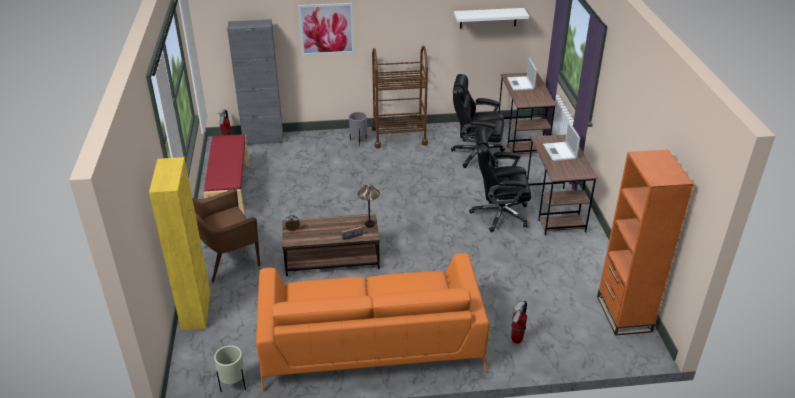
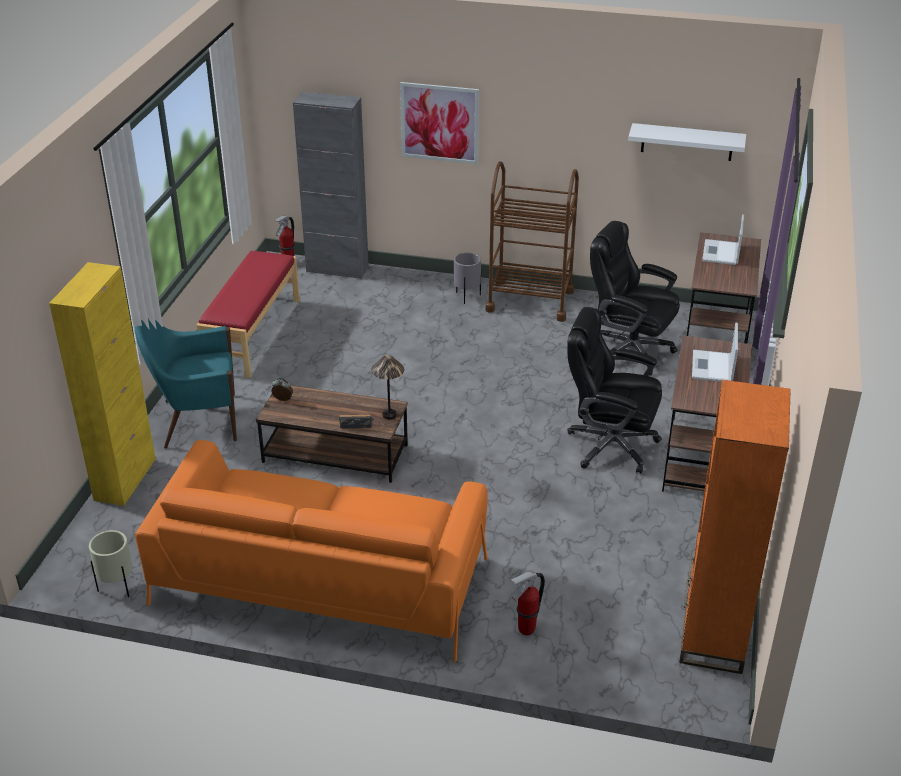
camera: 20 degrees right, 0 degrees up
(225, 258) = (198, 421): brown armchair -> turquoise armchair

